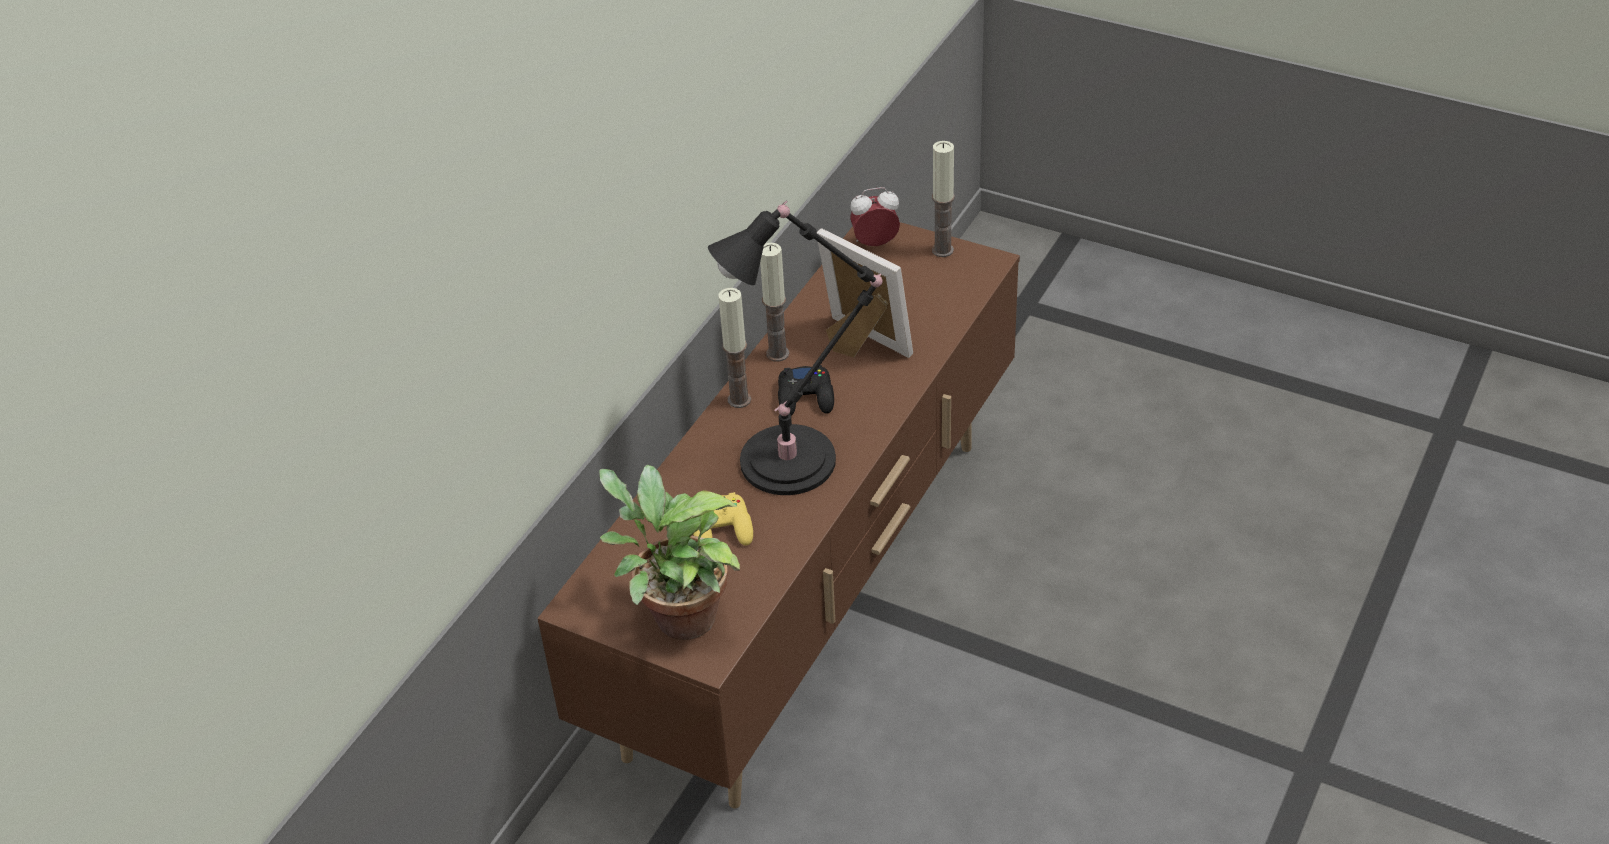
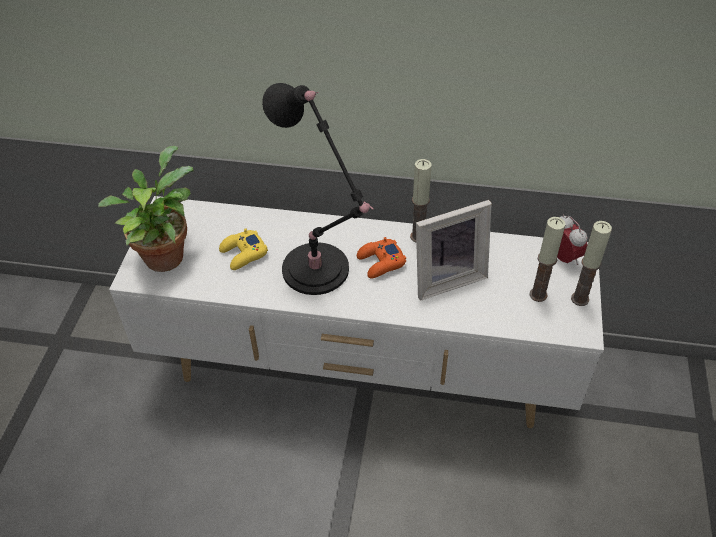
camera: 70 degrees right, 5 degrees up
(739, 400) = (365, 230): candle -> candle (538, 295)
(806, 397) = (380, 262): black game controller -> orange game controller
(813, 593) = (361, 372): brown tv stand -> white tv stand
(860, 346) = (446, 277): picture frame -> picture frame turned 45 degrees clockwise

